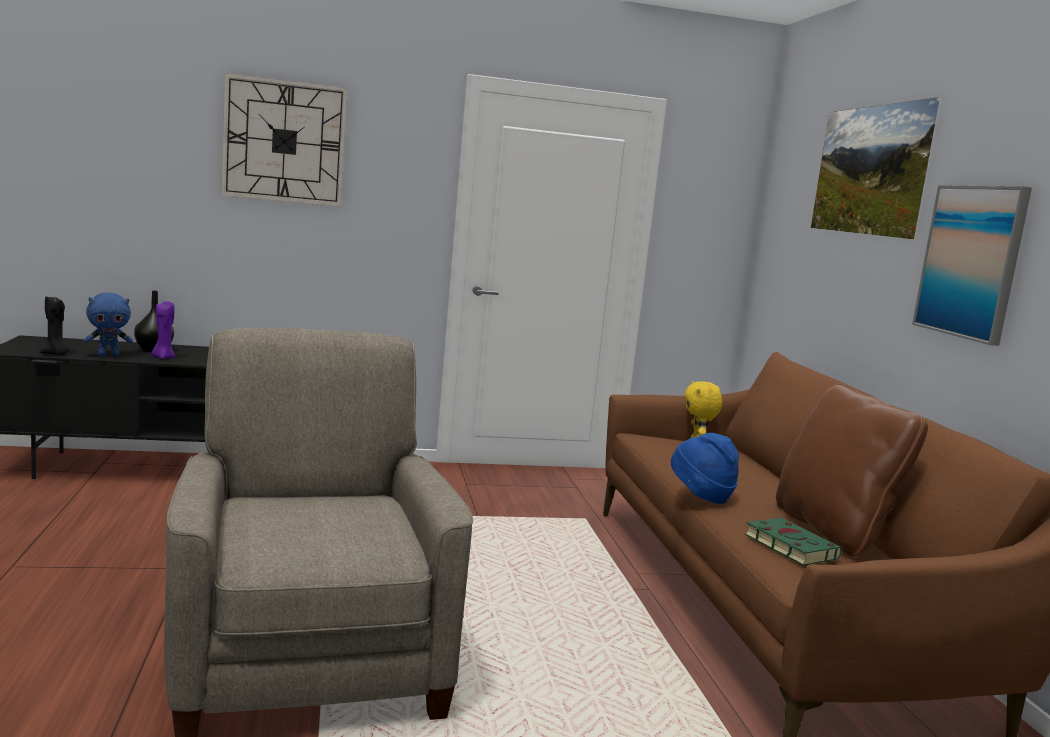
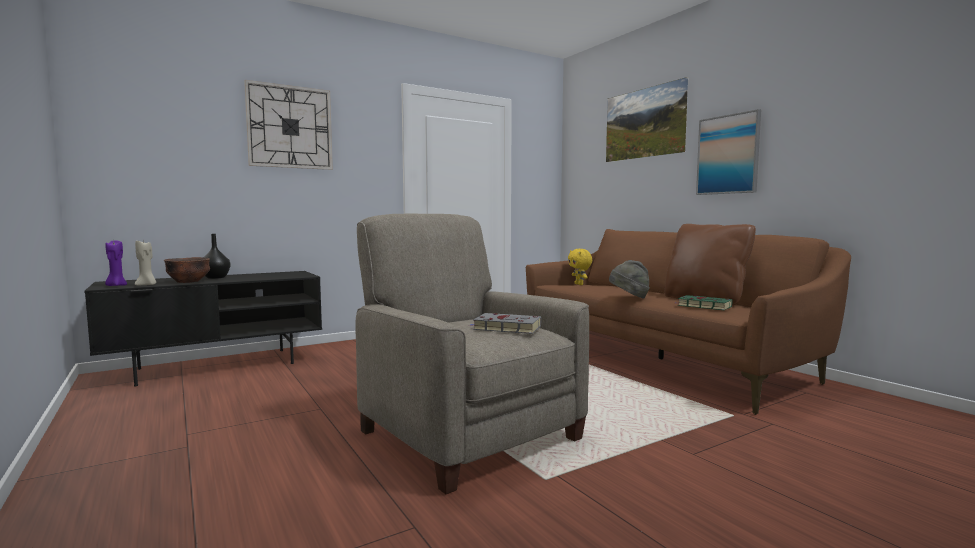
camera: 20 degrees left, 5 degrees down
(55, 354) = (147, 285): black candle -> beige candle
(108, 355) = (189, 282): blue plush toy -> brown bowl
(163, 357) = (231, 279): purple candle -> purple candle (116, 285)
(348, 530) = (505, 328): none -> grey book
(701, 496) = (629, 297): blue hat -> grey hat

